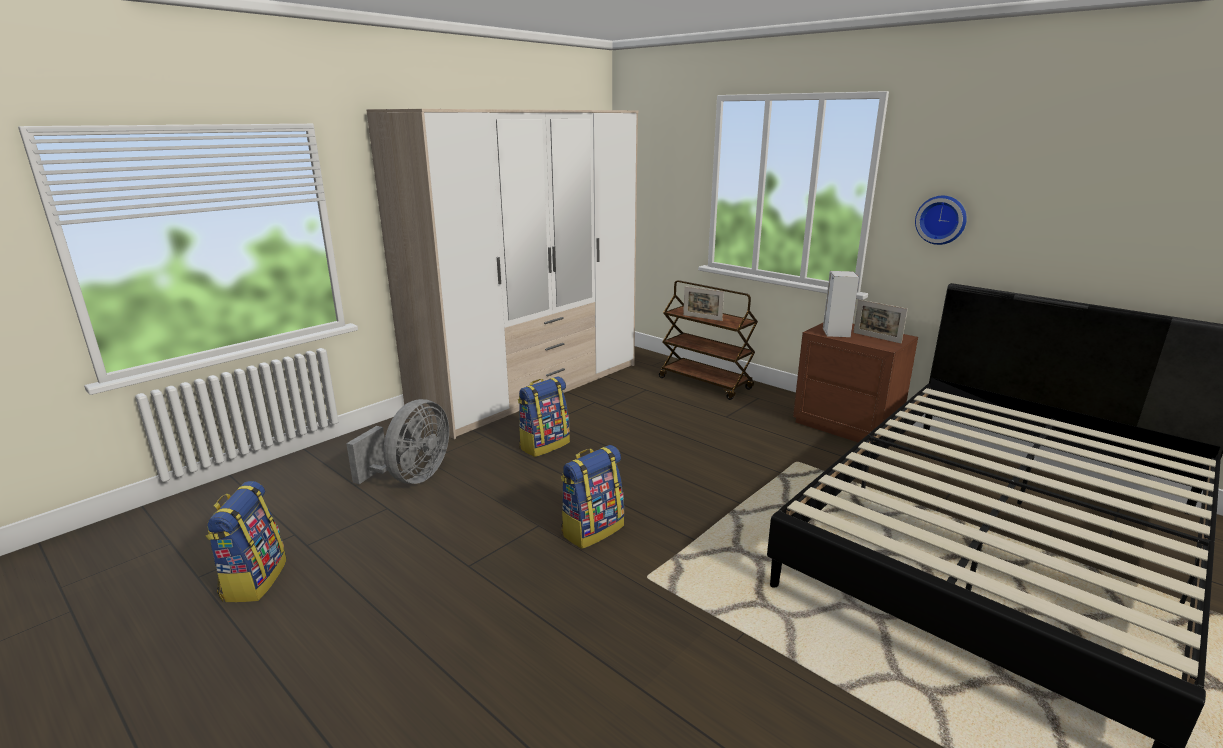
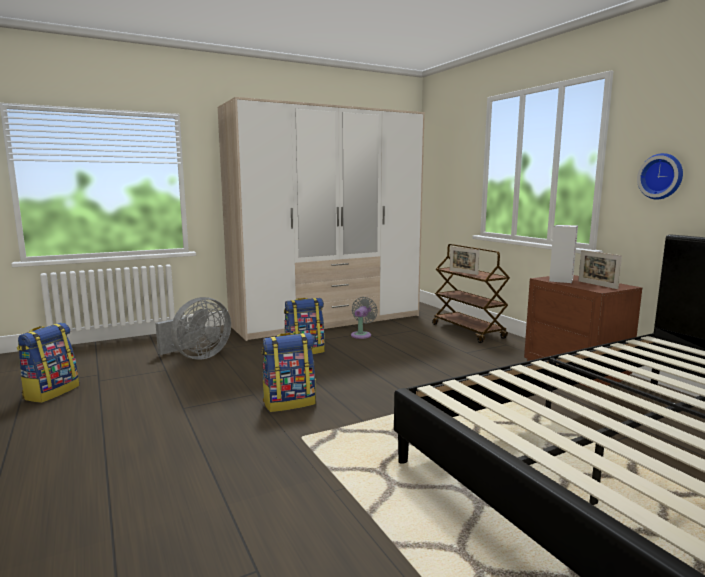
camera: 20 degrees right, 10 degrees down
(591, 406) = (362, 334): none -> grey fan

